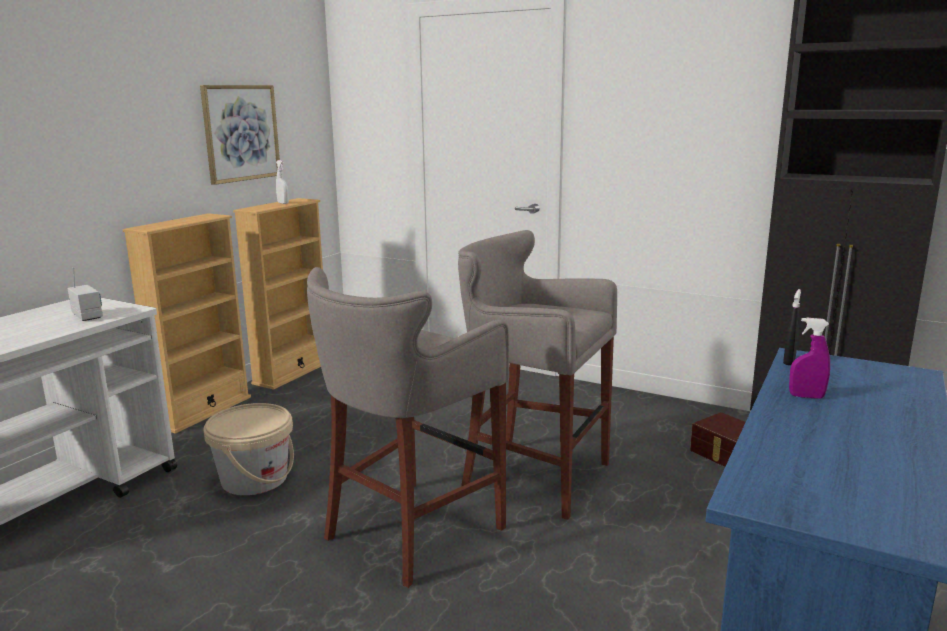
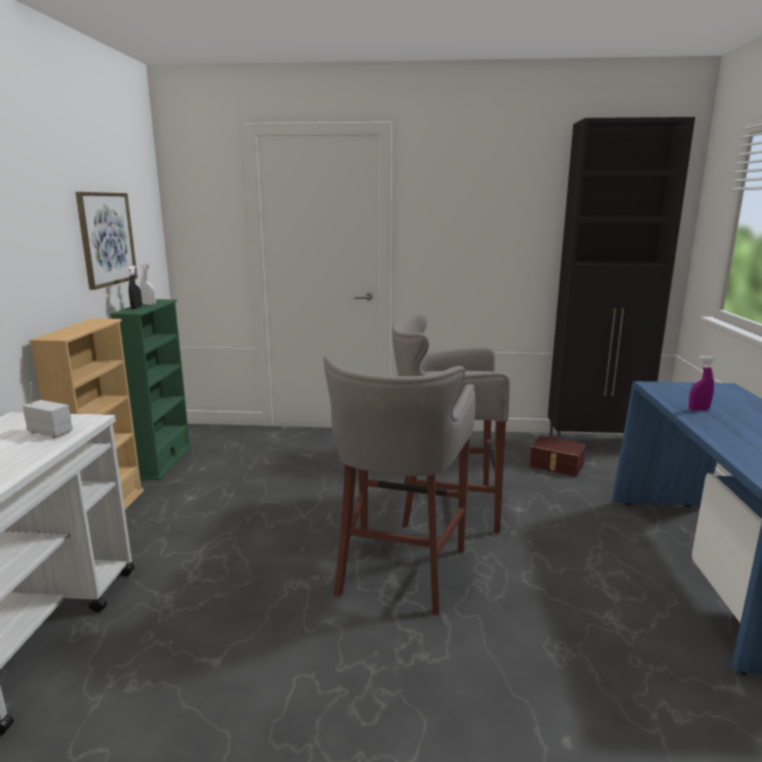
camera: 25 degrees left, 0 degrees up
(254, 479) = (221, 562): beige bucket -> none
(292, 372) = (163, 462): beige bookcase -> green bookcase
(789, 361) = (654, 389): black spray bottle -> black spray bottle (136, 308)

